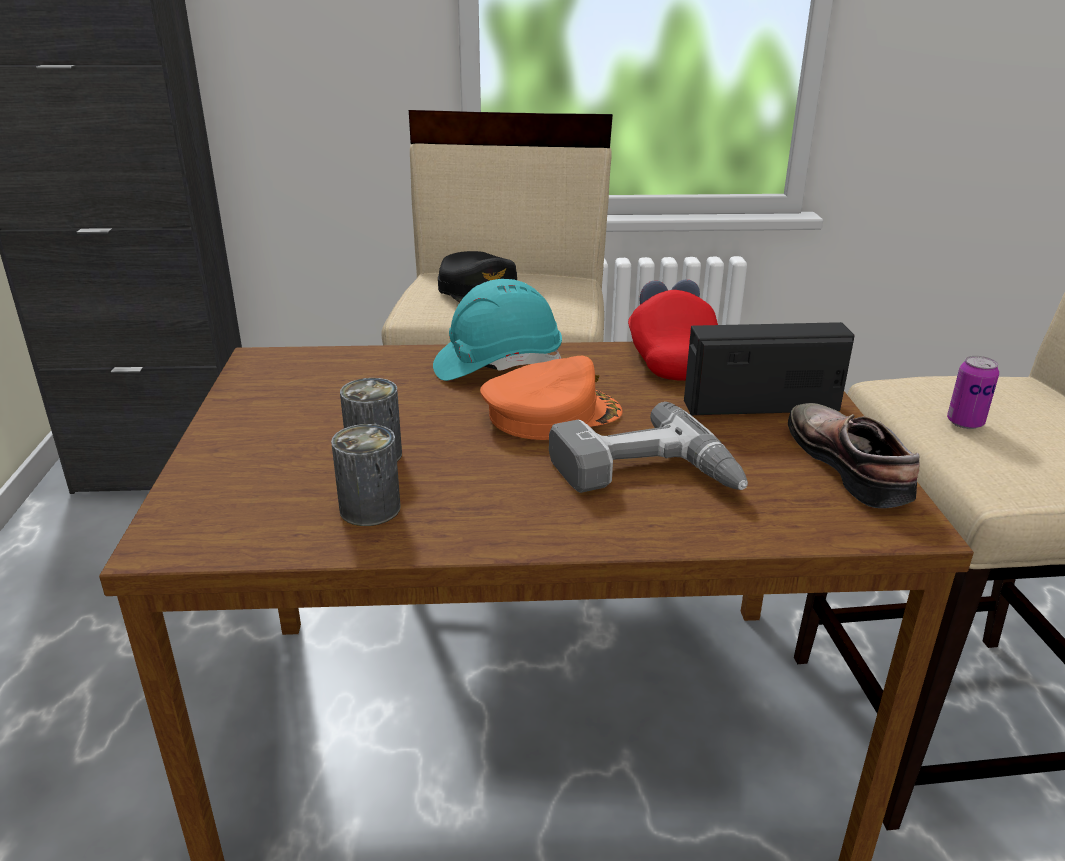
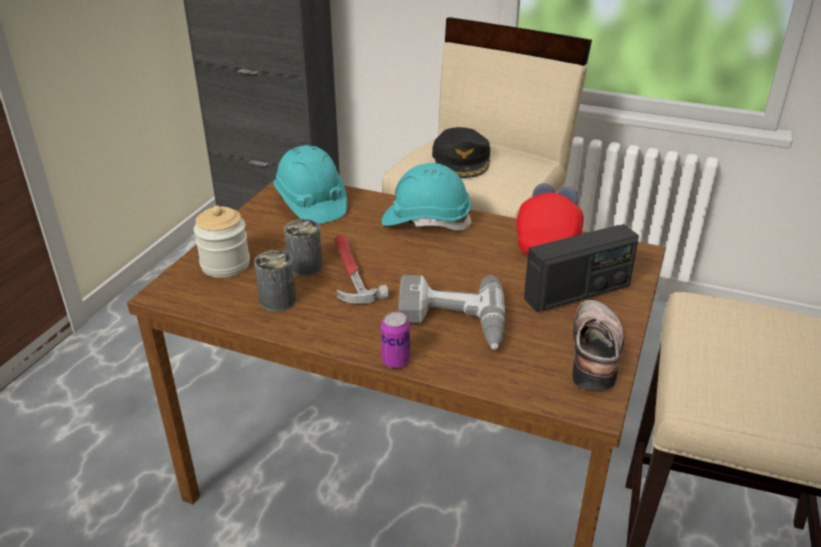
camera: 25 degrees right, 5 degrees up
(242, 480) = (225, 265): none -> jar
(314, 376) = (311, 204): none -> turquoise hard hat
(449, 447) = (350, 272): none -> hammer
(551, 413) = (431, 264): orange cap -> none
(760, 405) = (577, 292): radio -> radio turned 135 degrees clockwise
(965, 422) = (718, 344): can -> can (395, 361)

